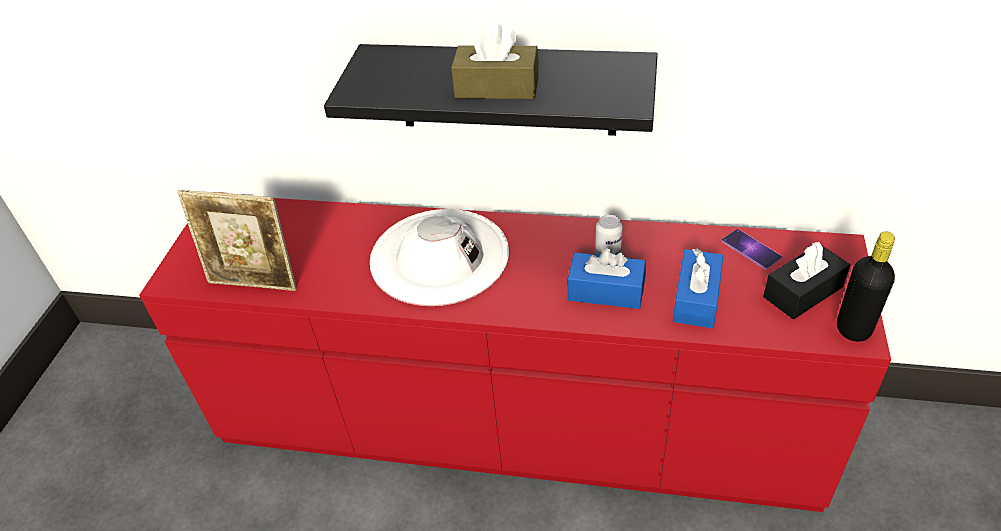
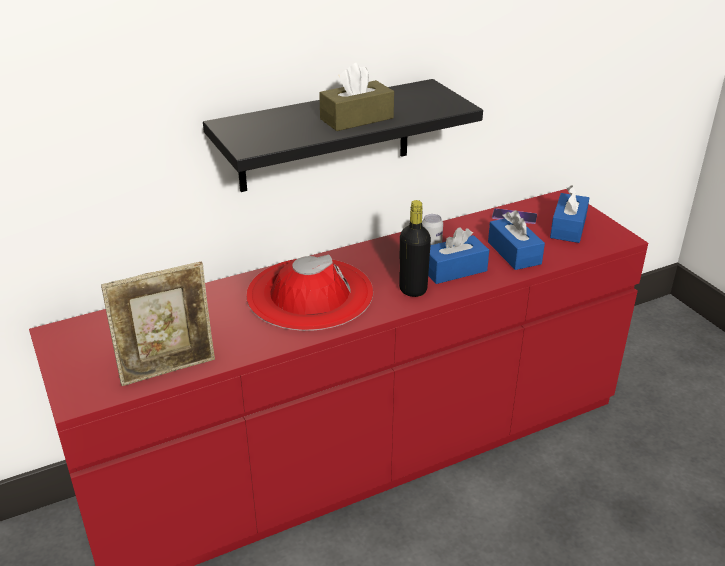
camera: 40 degrees left, 10 degrees down
(439, 256) = (309, 294): white hat -> red hat
(803, 292) = (568, 227): black tissue box -> blue tissue box
(853, 329) = (614, 235): black bottle -> black bottle (413, 289)

